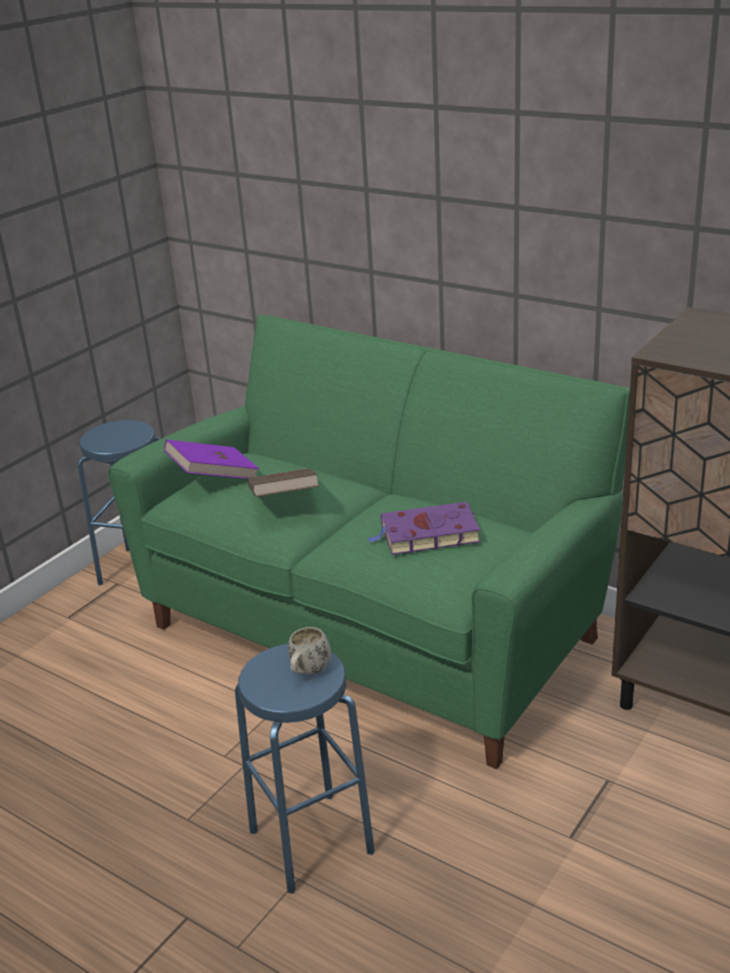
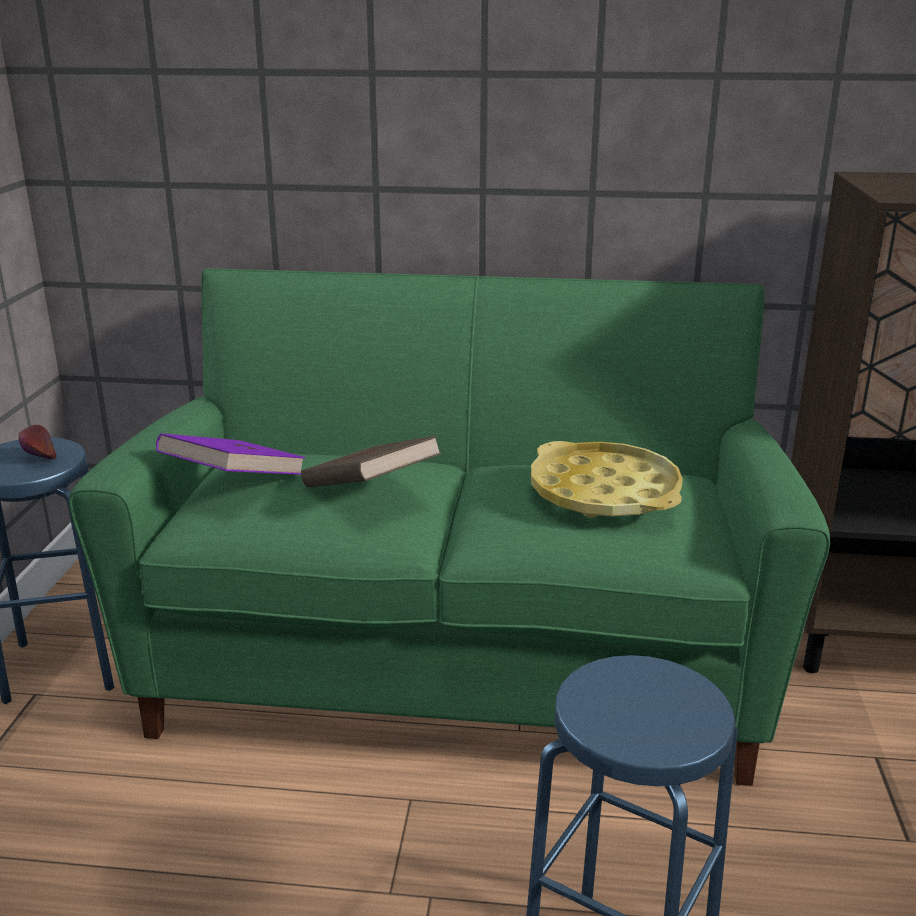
camera: 30 degrees left, 5 degrees down
(124, 437) = (39, 459): none -> apple
(308, 672) = (662, 694): white mug -> none
(426, 534) = (604, 492): purple book -> yellow tray

